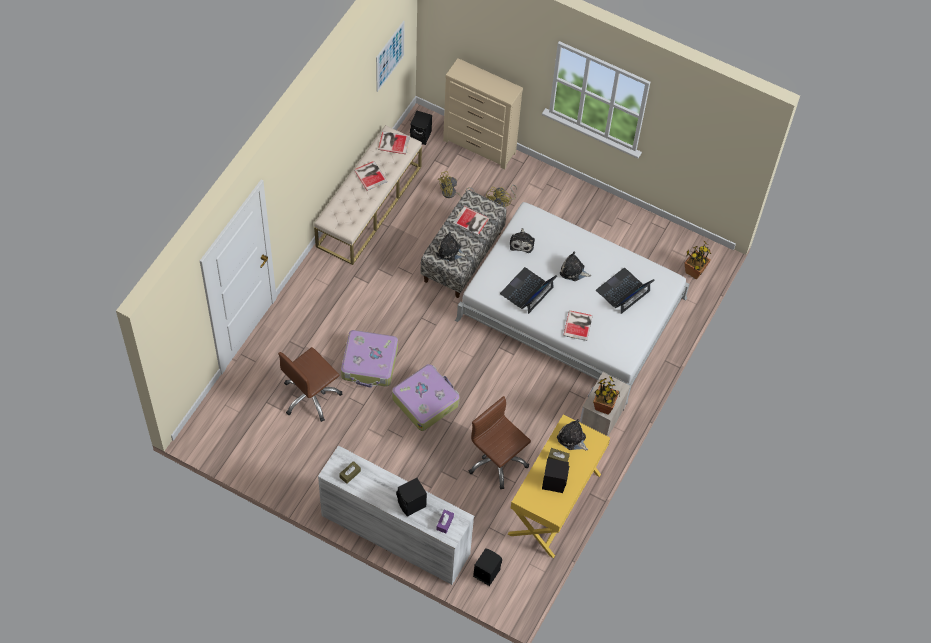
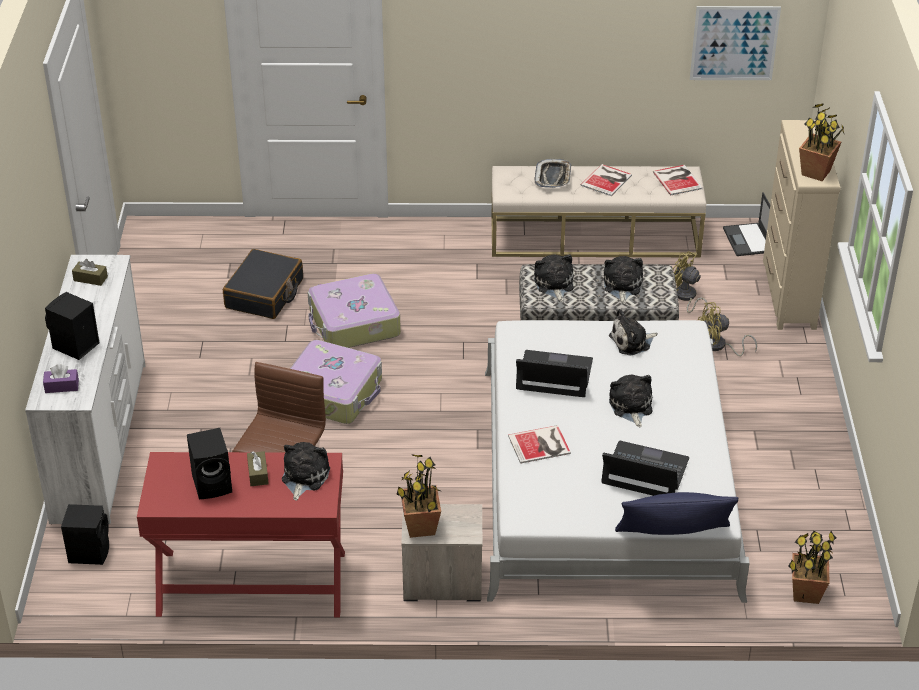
camera: 65 degrees right, 20 degrees down
(311, 396) = (265, 294): brown office chair -> black suitcase
(349, 199) = (553, 177): none -> tray
(421, 136) = (748, 240): black speaker -> laptop
(471, 221) = (622, 286): book -> plush toy
(504, 89) = (816, 172): none -> potted plant
(555, 504) = (251, 584): yellow desk -> red desk
(670, 303) = (673, 533): none -> blue pillow

